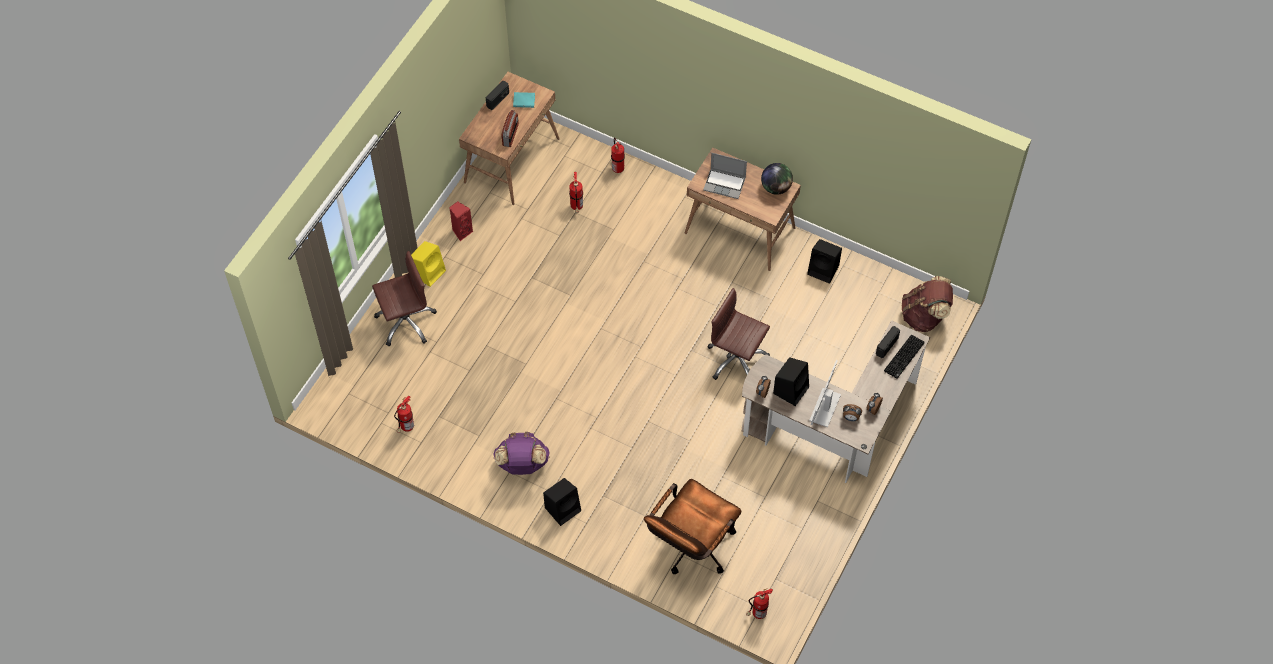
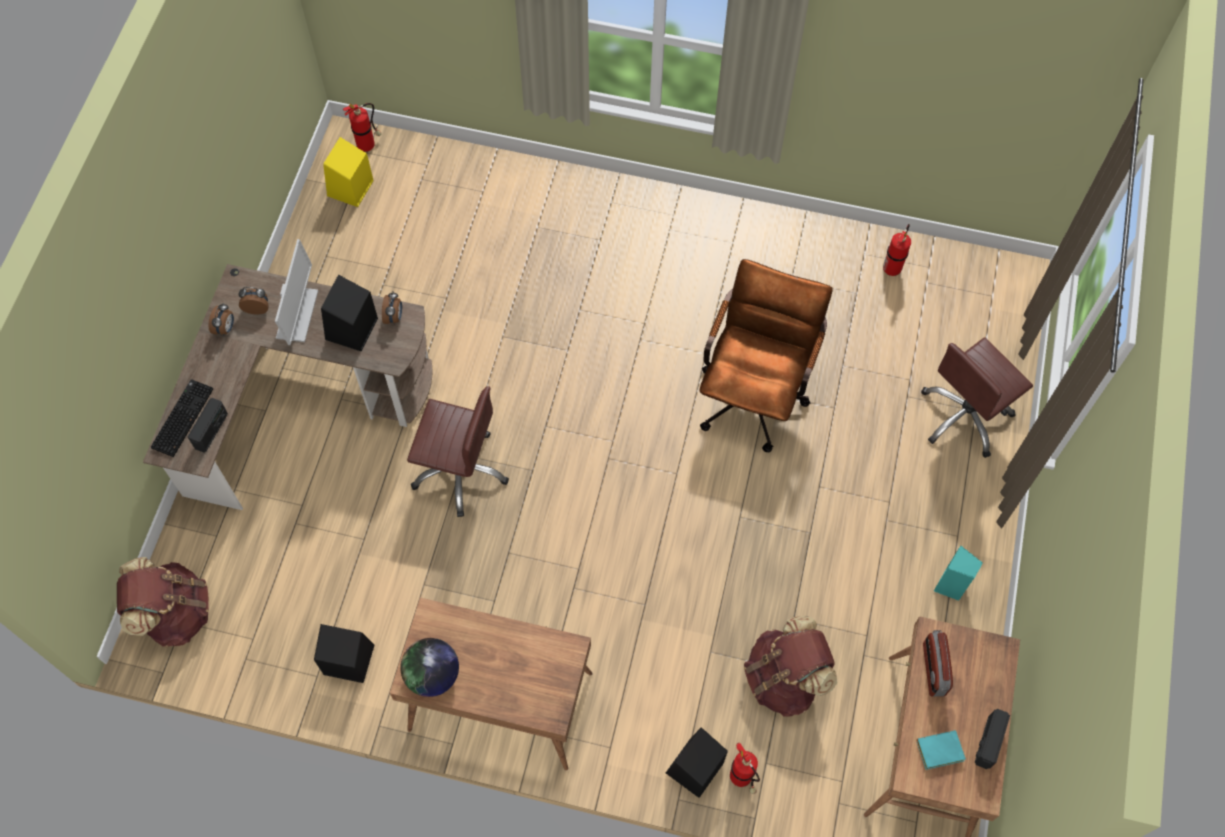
camera: 165 degrees right, 5 degrees up
(429, 272) = (969, 504): yellow speaker -> yellow speaker (350, 189)
(462, 231) = (950, 586): red speaker -> turquoise speaker
(522, 464) = (719, 255): purple backpack -> none
(563, 508) = (646, 213): black speaker -> black speaker (694, 769)
(576, 207) = (784, 679): fire extinguisher -> brown backpack
(691, 549) = (468, 200): brown office chair -> brown office chair (754, 392)
(725, 184) = (524, 660): laptop -> none

